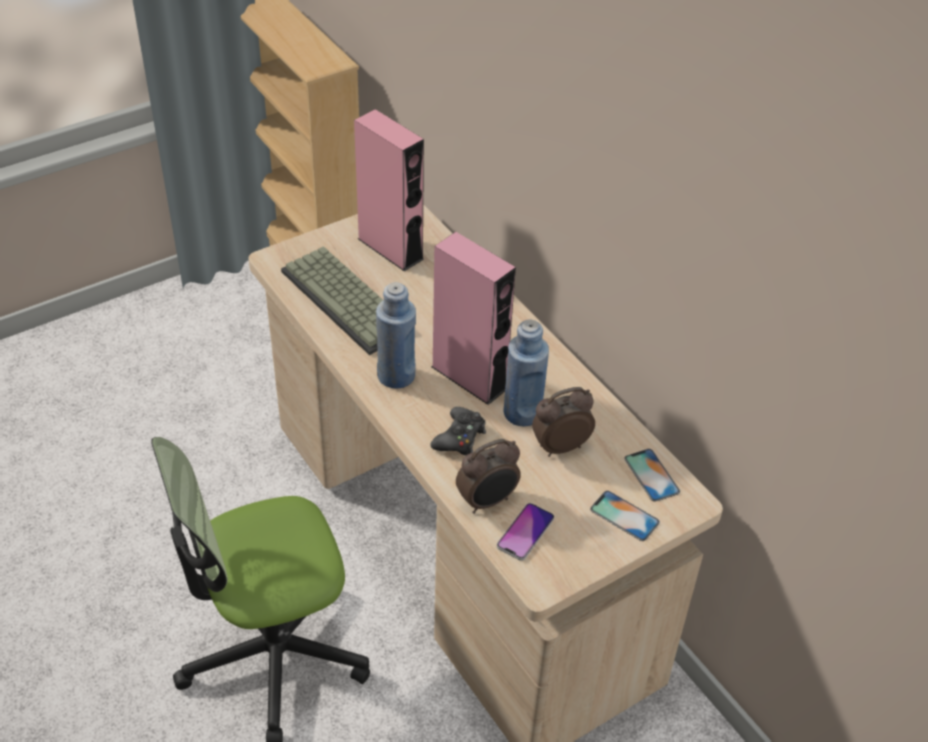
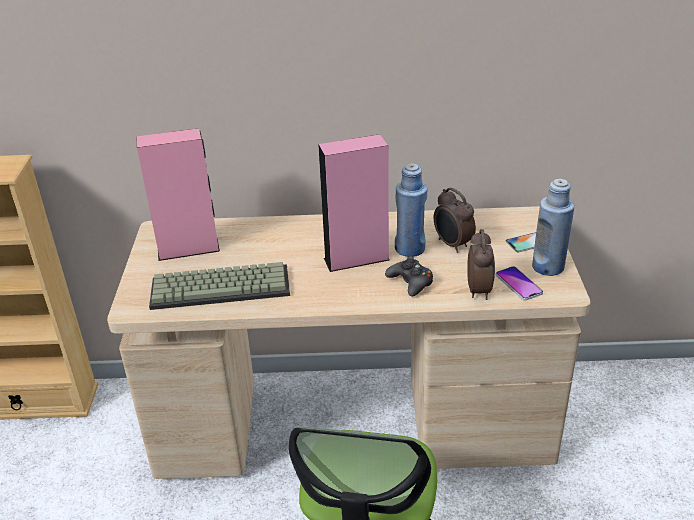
camera: 55 degrees left, 10 degrees down
(396, 376) = (324, 290): blue bottle -> blue bottle (548, 267)
(559, 446) = (452, 245): alarm clock -> alarm clock turned 45 degrees counterclockwise
(651, 475) = (504, 220): phone -> none

